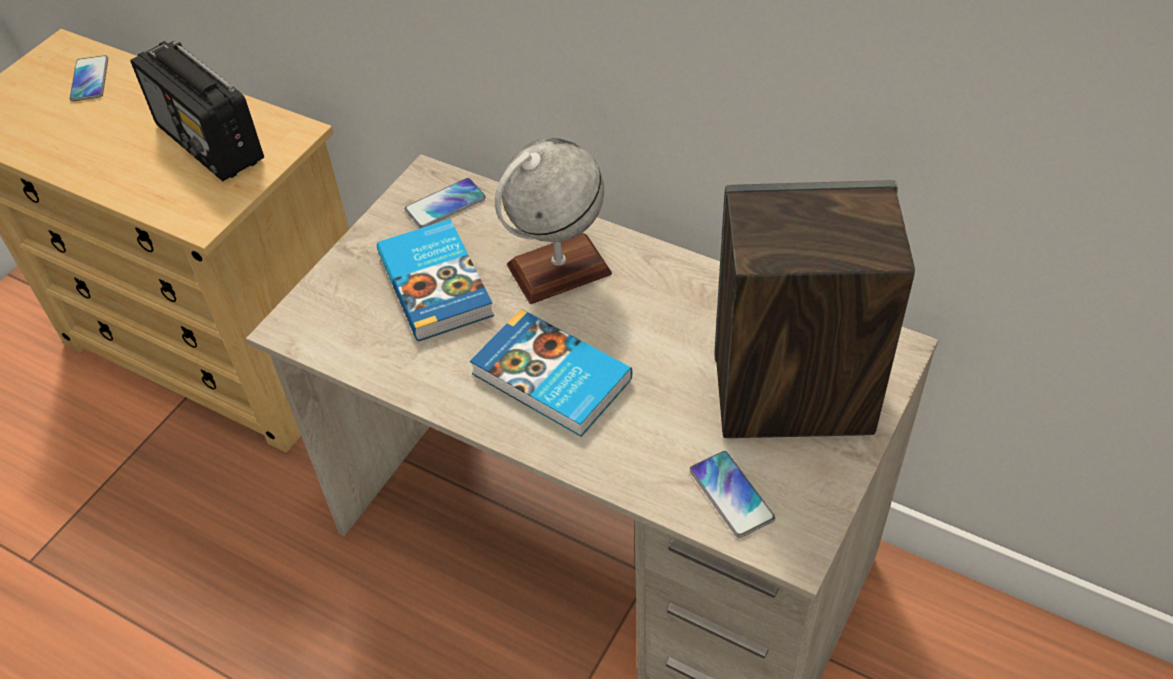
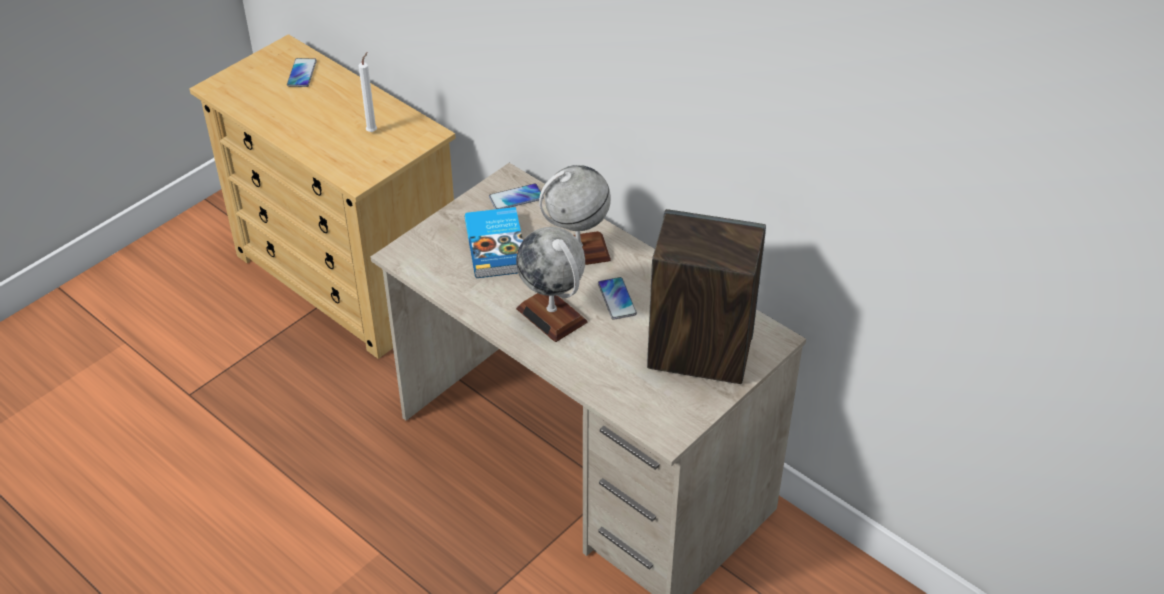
camera: 10 degrees right, 5 degrees down
(210, 143) = (373, 131): radio -> white candle
(550, 379) = (552, 315): book -> globe
(731, 494) = (641, 400): phone -> phone (617, 299)

